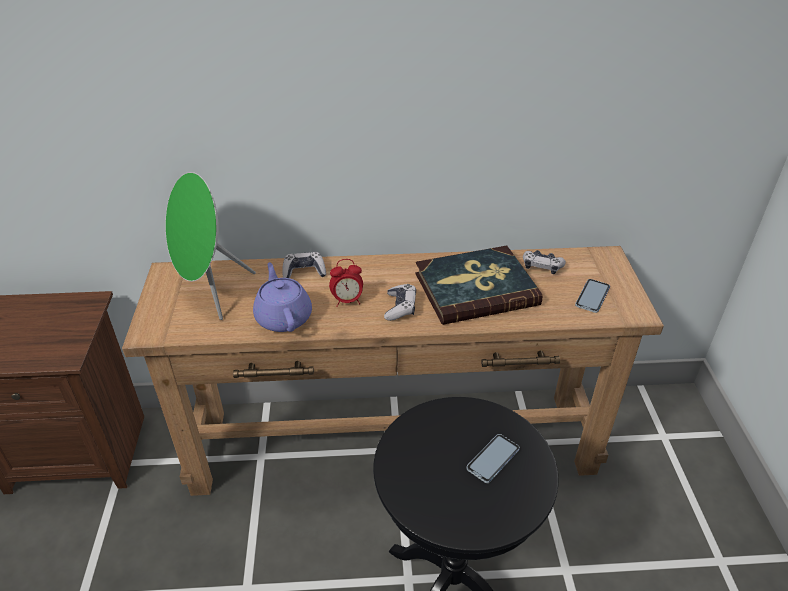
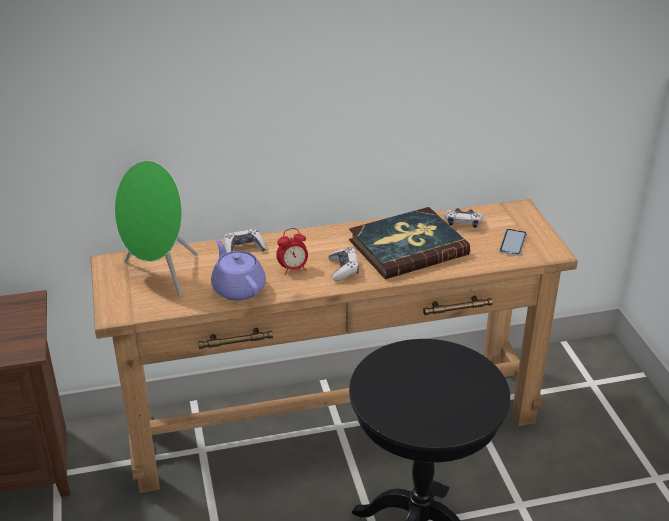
camera: 10 degrees left, 5 degrees down
(493, 459) = (452, 381): phone -> none

